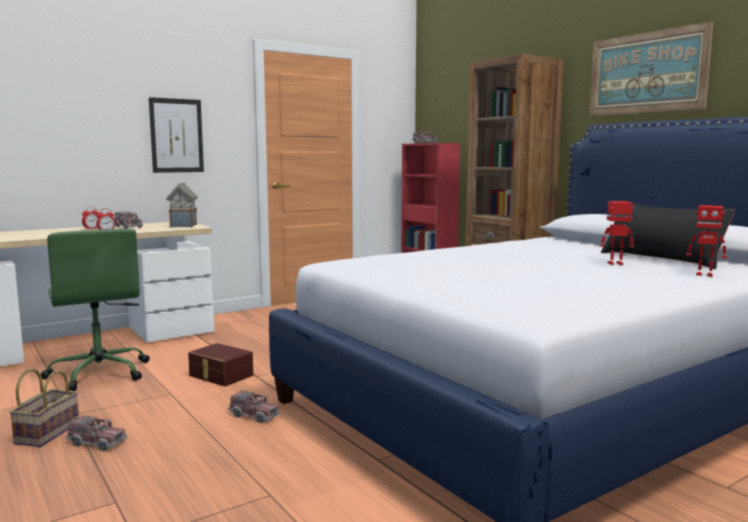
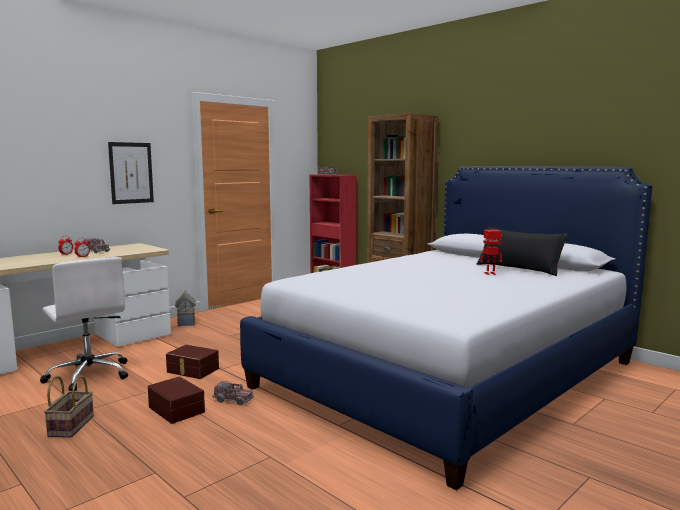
camera: 10 degrees left, 0 degrees up
(97, 442) = (117, 430): toy truck -> none
(99, 373) = (89, 375): green office chair -> white office chair
(181, 422) = (177, 409): none -> brown storage box
(183, 226) = (143, 249): toy house -> toy house (186, 324)
(646, 73) = (499, 130): picture -> none
(704, 275) = (551, 281): toy robot -> none

